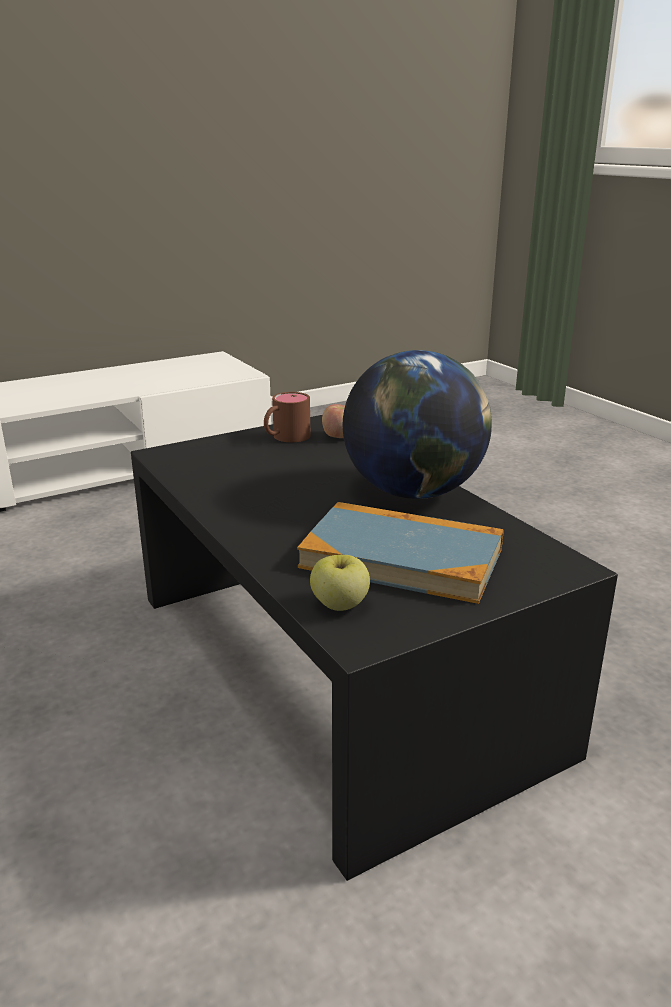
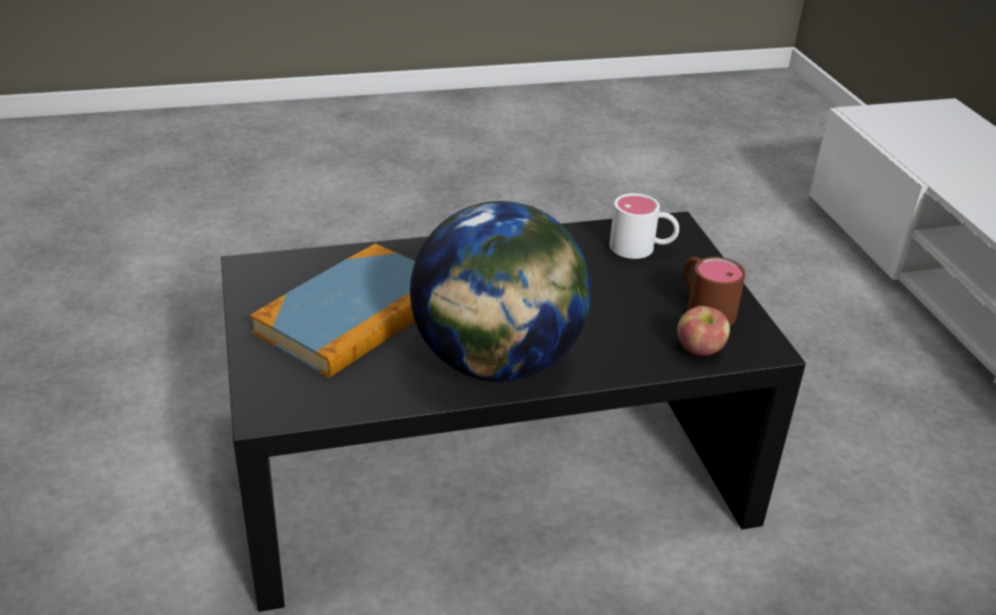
camera: 105 degrees right, 10 degrees up
(207, 460) = (642, 248): none -> white mug
(340, 605) = (304, 268): apple -> none

